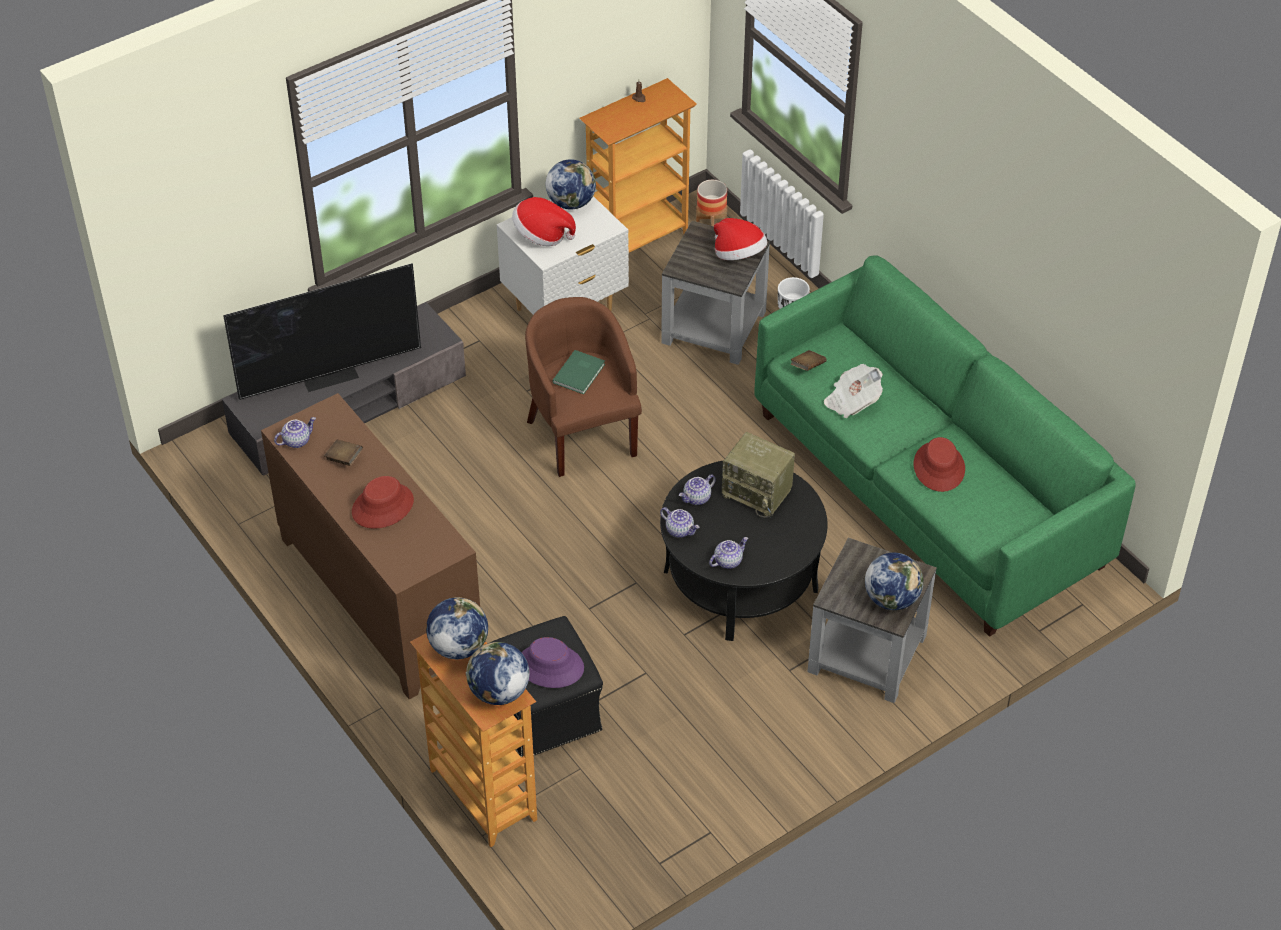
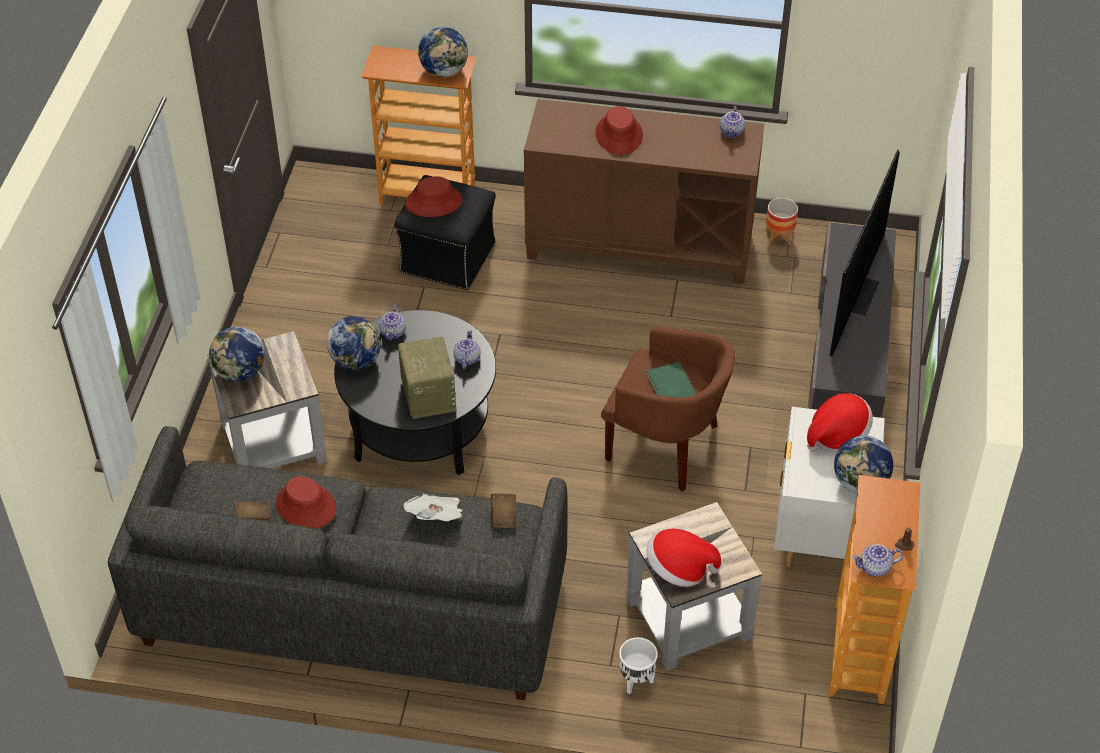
camera: 135 degrees right, 0 degrees up
(344, 458) = (686, 143): brown book -> brown book (253, 518)
(498, 692) = (389, 66): globe -> globe (356, 360)
(550, 666) = (433, 202): purple hat -> red hat
(680, 530) = (451, 329): teapot -> teapot (874, 568)
(711, 220) = (831, 732): planter -> planter (779, 238)
(758, 492) = (427, 394): radio -> radio turned 90 degrees clockwise
(929, 489) = (352, 606): green sofa -> grey sofa

